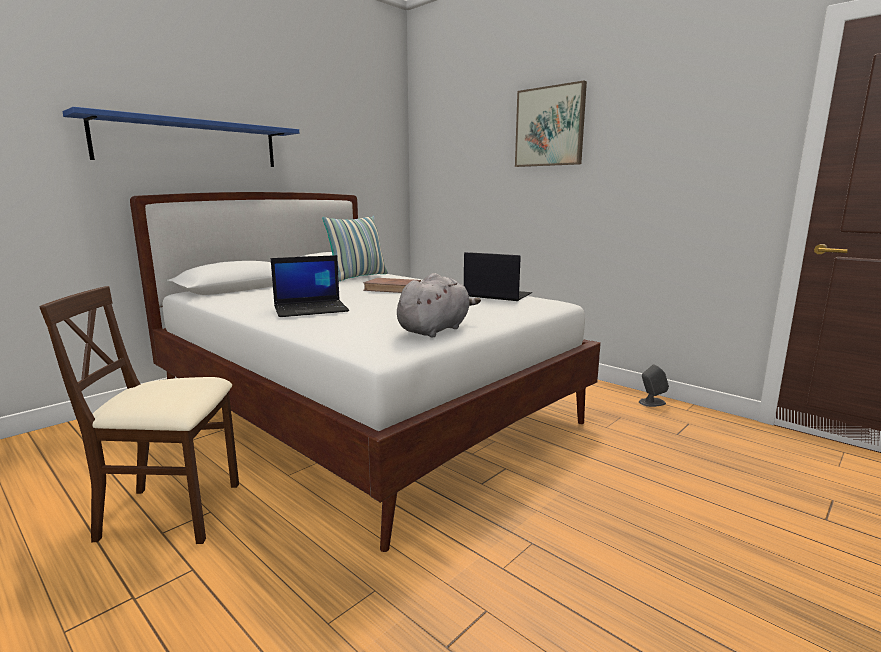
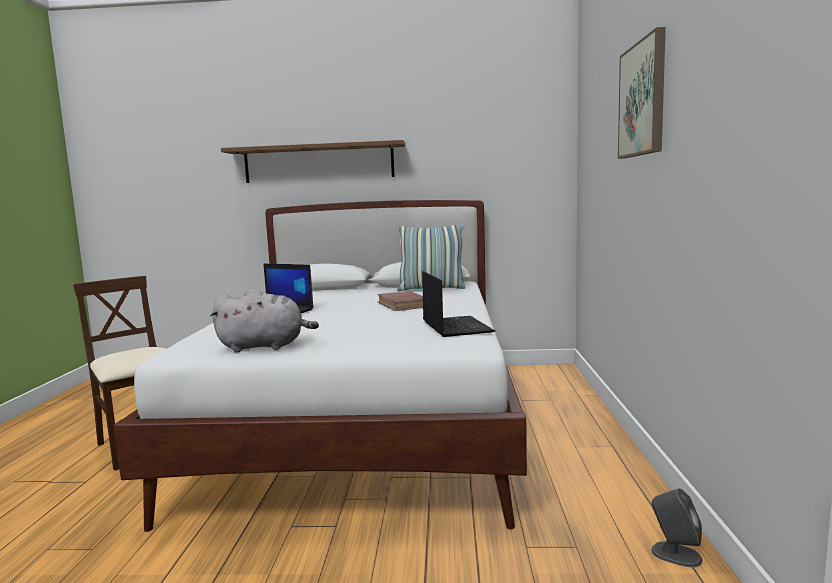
camera: 50 degrees right, 5 degrees down
(190, 143) = (319, 163): blue shelf -> brown shelf

